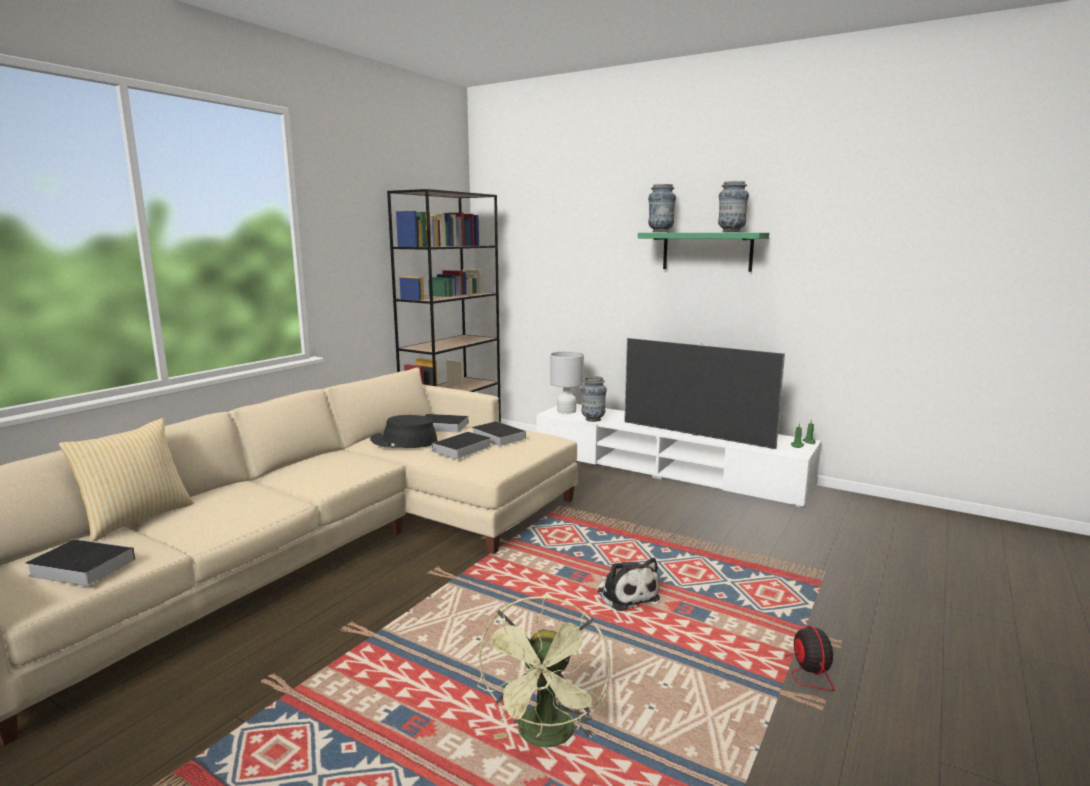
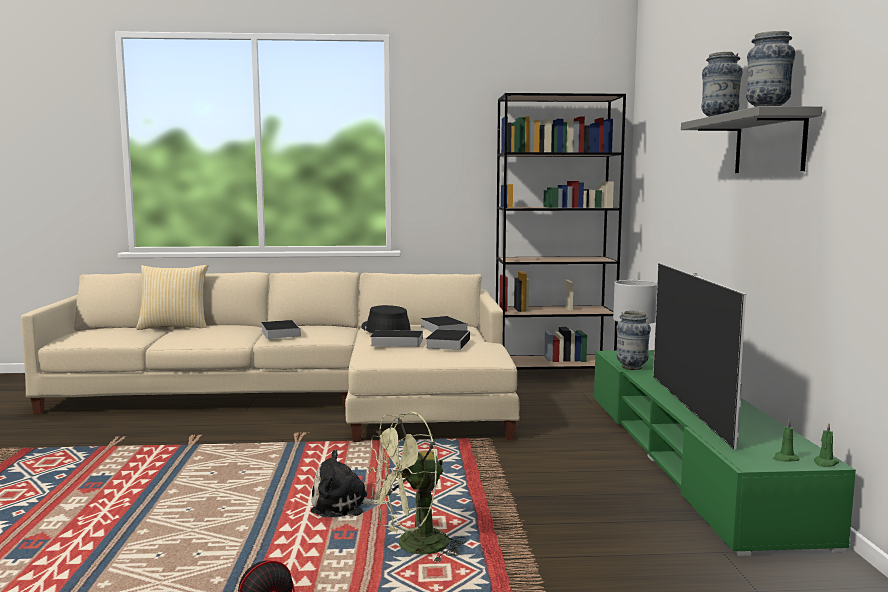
camera: 55 degrees right, 5 degrees down
(79, 567) = (100, 335): book -> book (279, 332)
(547, 738) = (98, 528): green fan -> green fan (413, 547)
(626, 594) = (344, 505): plush toy -> plush toy turned 60 degrees clockwise
(667, 470) = (688, 458): white tv stand -> green tv stand
(707, 251) = (769, 144): green shelf -> grey shelf

